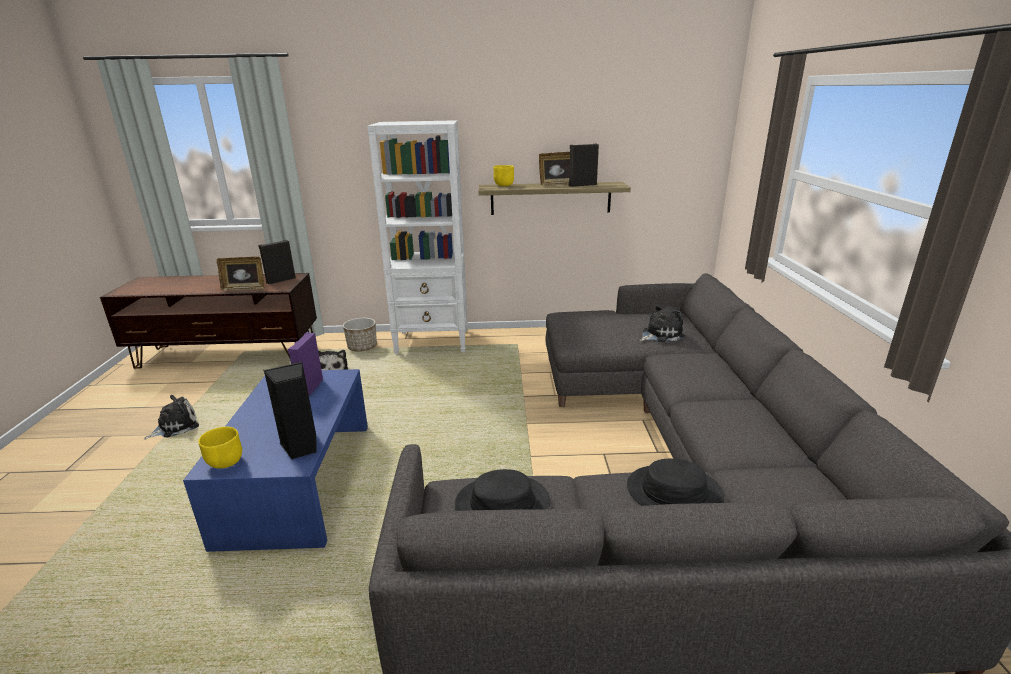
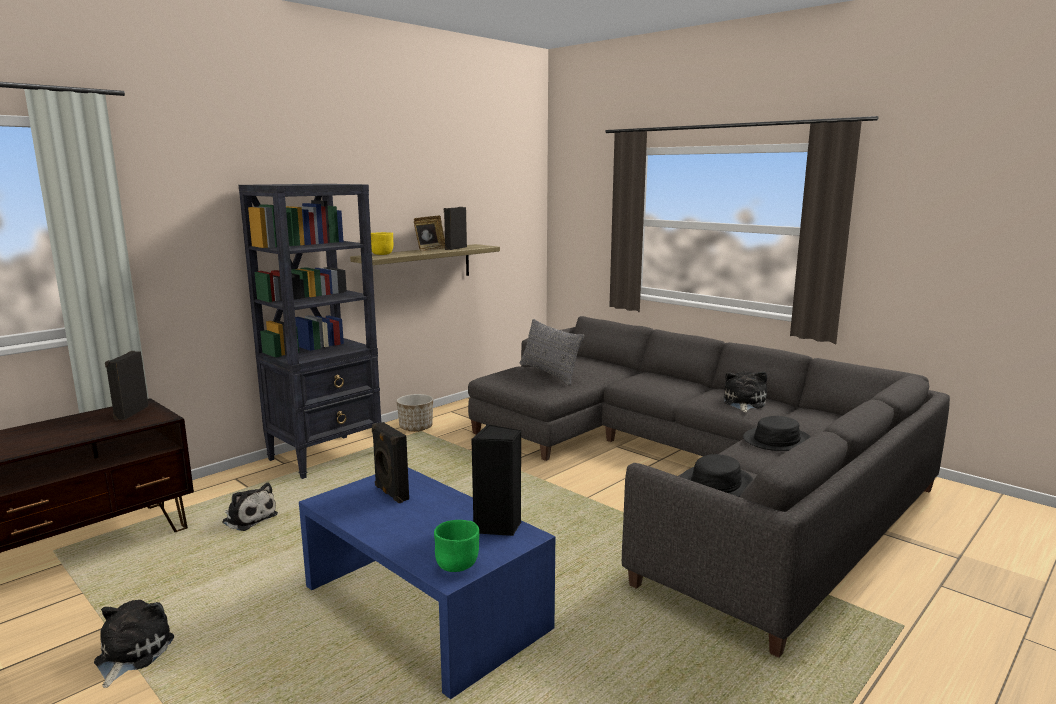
camera: 45 degrees left, 10 degrees down
(225, 463) = (458, 566): yellow bowl -> green bowl
(244, 288) = (95, 432): picture frame -> none
(309, 388) = (390, 493): purple speaker -> black speaker
(362, 347) = (245, 487): planter -> planter (416, 428)
(433, 342) = (326, 456): white bookcase -> black bookcase
(614, 326) = (549, 373): none -> grey pillow
(660, 334) = (592, 370): plush toy -> plush toy (743, 403)

